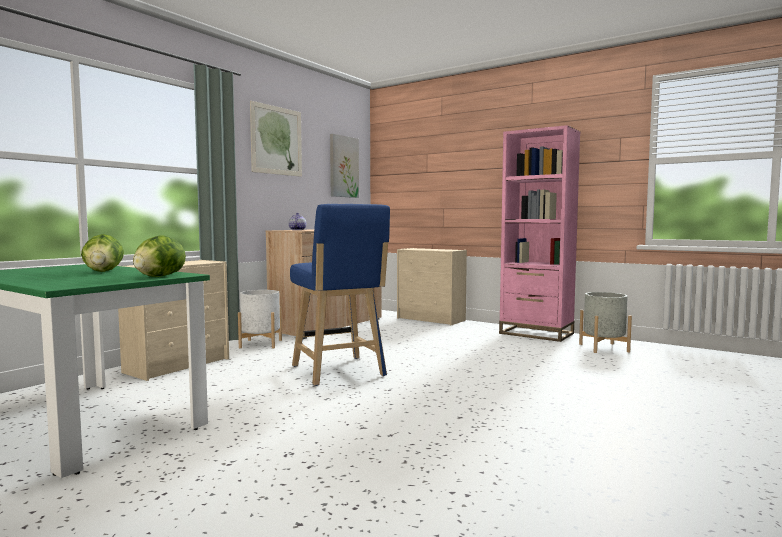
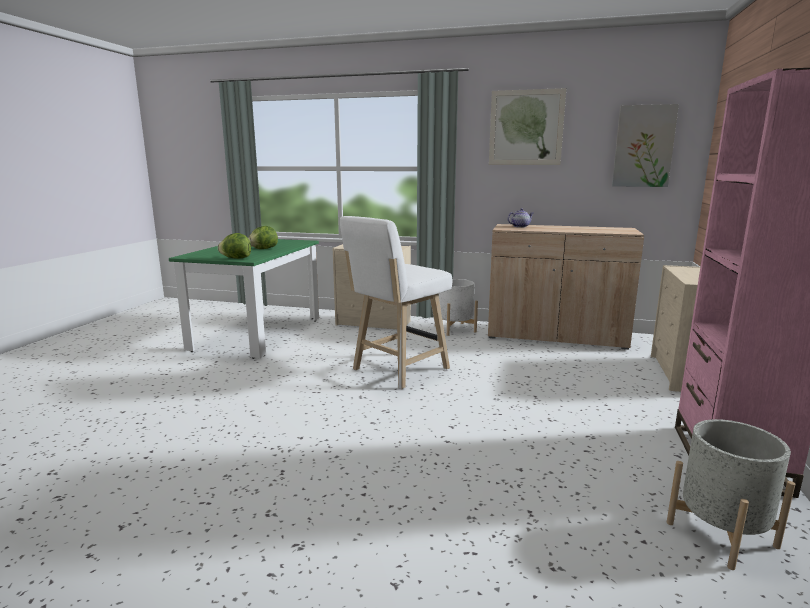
camera: 70 degrees right, 10 degrees up
(339, 372) = (397, 370): blue stool -> white stool

